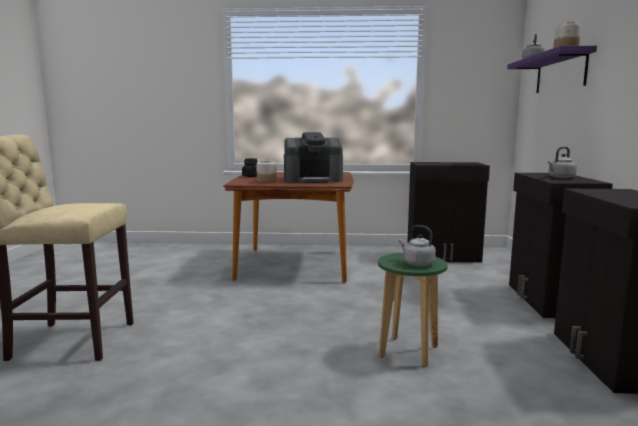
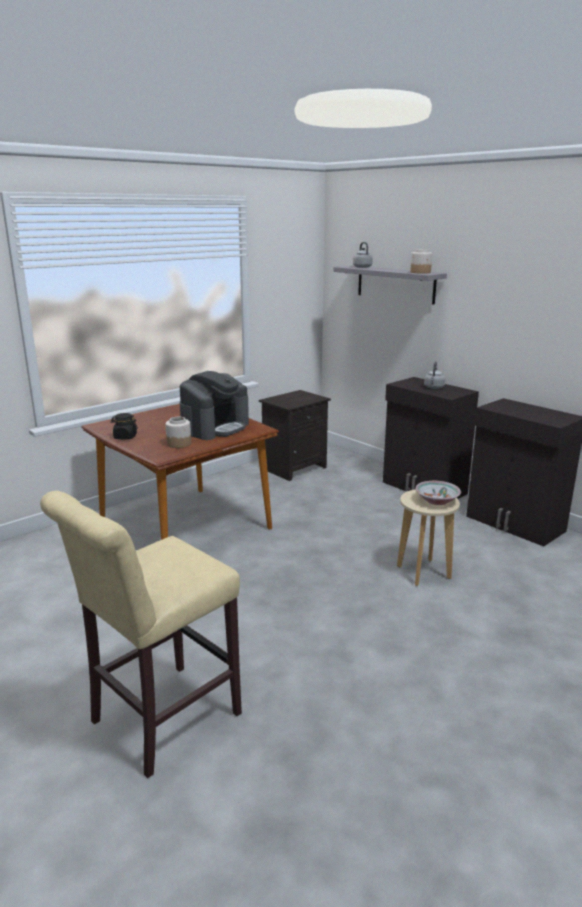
camera: 45 degrees left, 10 degrees up
(409, 351) = (424, 572): green stool -> beige stool
(416, 263) = (436, 501): grey kettle -> bowl
(443, 257) = (294, 468): black cabinet -> black nightstand
(560, 73) = (395, 284): purple shelf -> grey shelf

